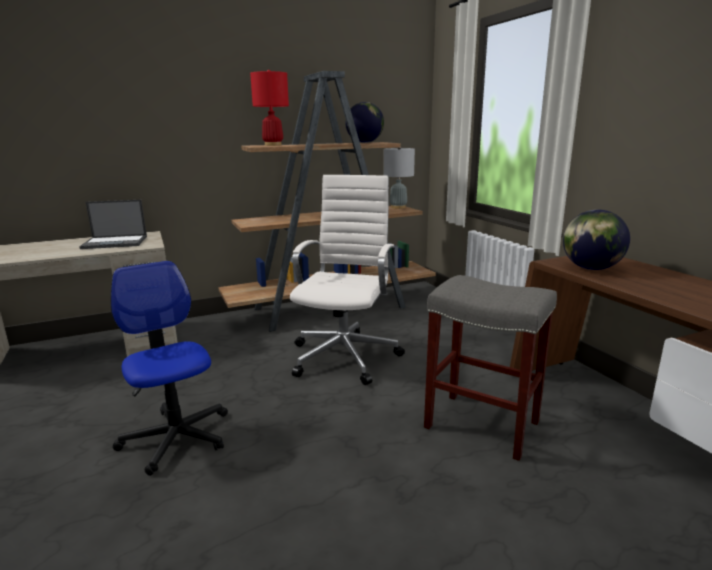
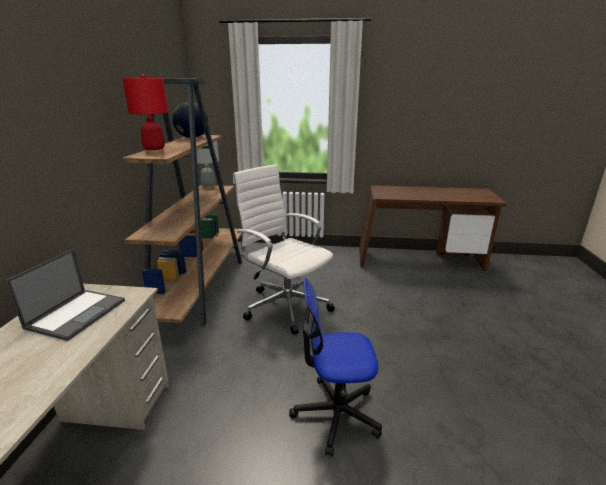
camera: 60 degrees left, 5 degrees up
(480, 424) = (399, 293): grey stool -> none
(590, 268) = (400, 194): globe -> none

